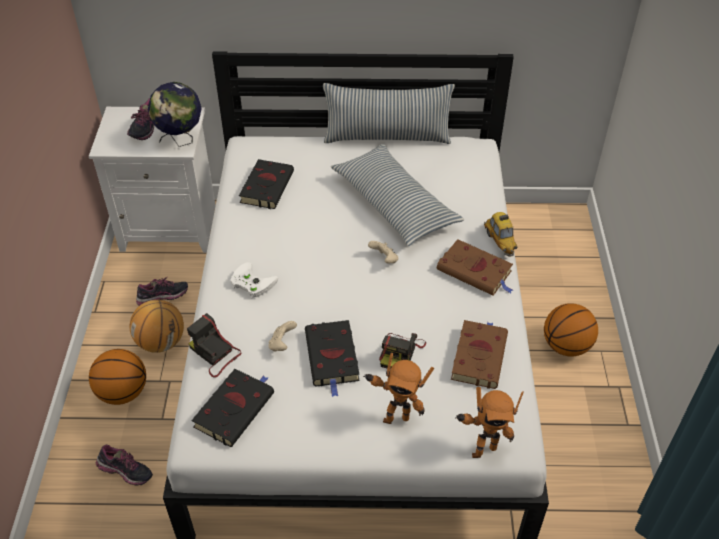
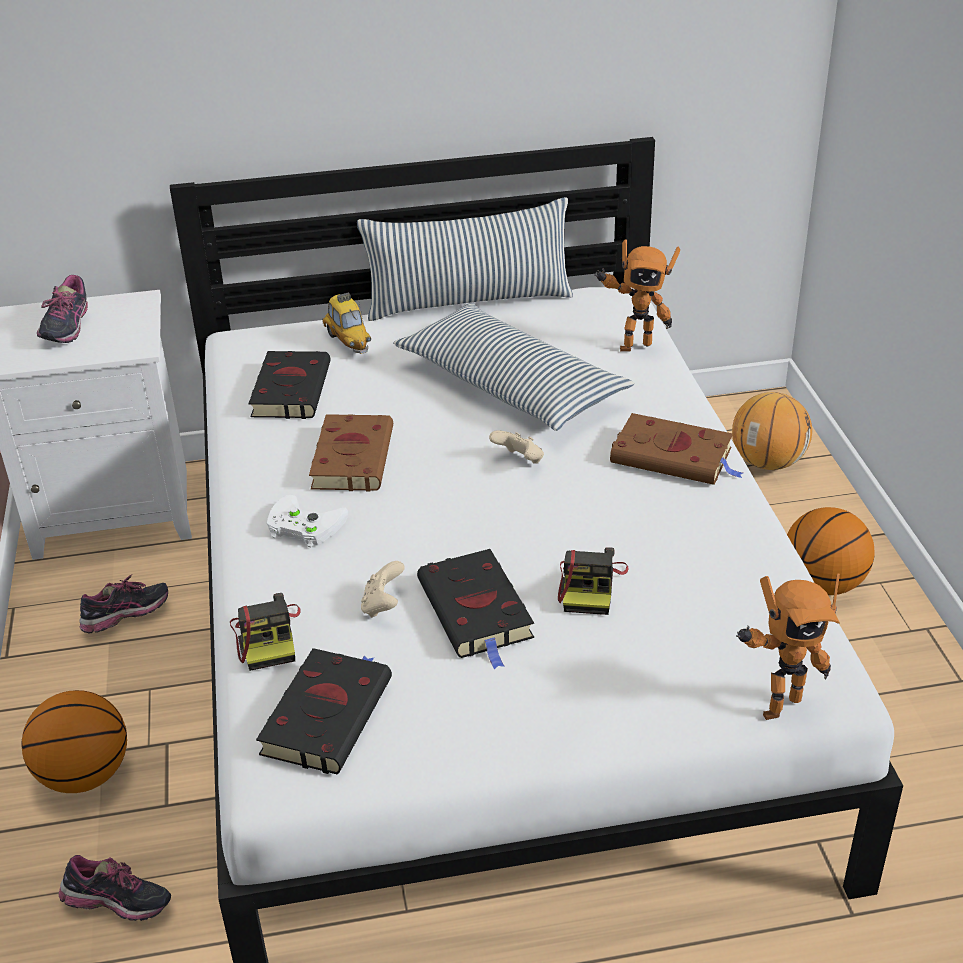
camera: 10 degrees left, 10 degrees down
(161, 342) = (138, 685): basketball -> basketball (768, 462)
(181, 140) = (131, 337): globe -> none
(215, 354) = (268, 637): camera -> camera turned 135 degrees counterclockwise
(395, 416) = (613, 681): toy robot -> toy robot (633, 345)
(479, 355) = (722, 570): brown book -> brown book (352, 457)
(500, 241) = (697, 412): toy car -> toy car (348, 341)

